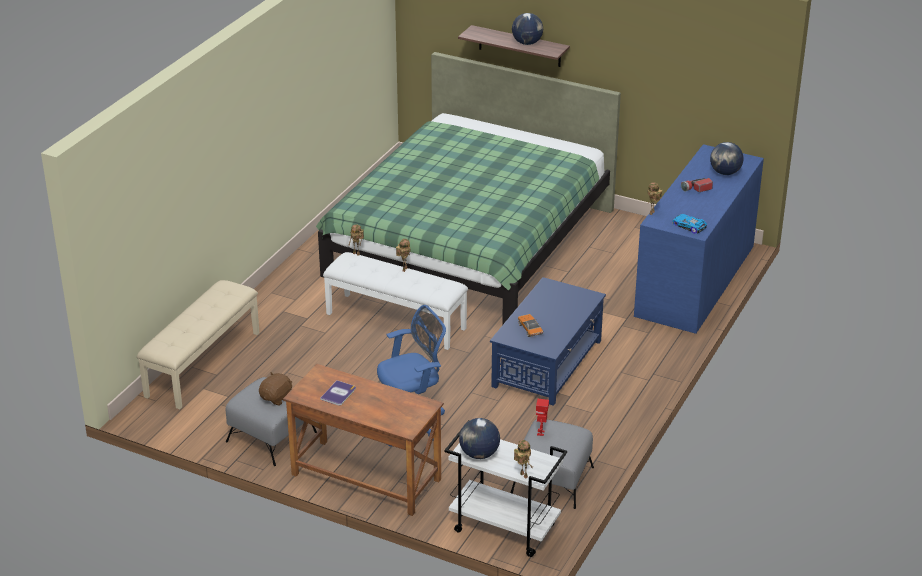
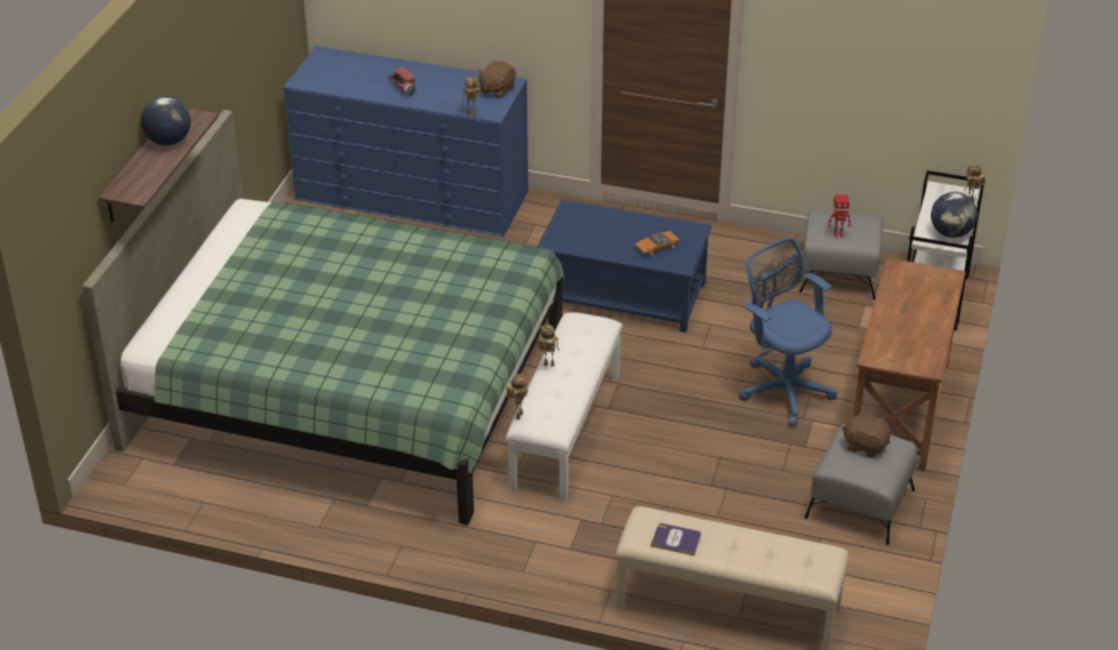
camera: 100 degrees left, 5 degrees up
(338, 393) = (910, 336): book -> book (676, 540)
(688, 226) = (497, 90): toy car -> brown plush toy
(725, 173) = (359, 69): globe -> none

